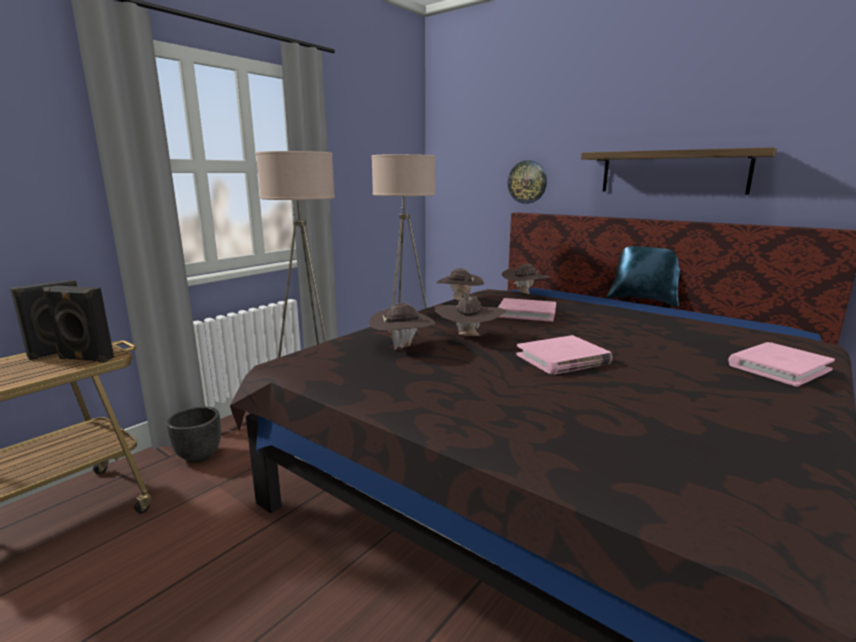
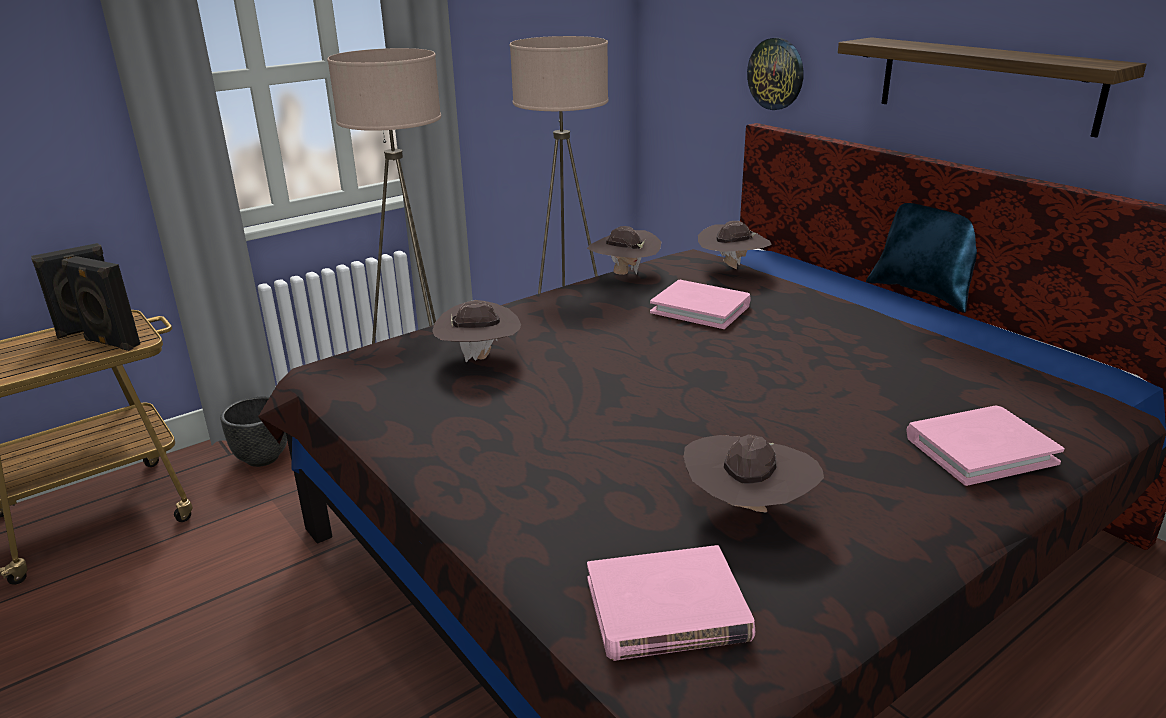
camera: 15 degrees right, 10 degrees up
(468, 337) = (578, 349): brown hat -> brown hat (747, 510)
(563, 359) = (673, 401): pink book -> pink book (667, 610)

